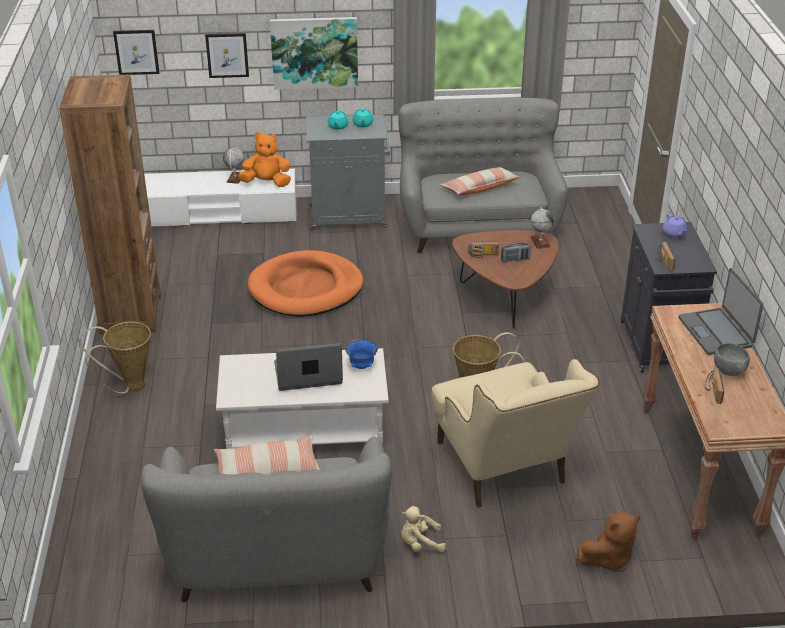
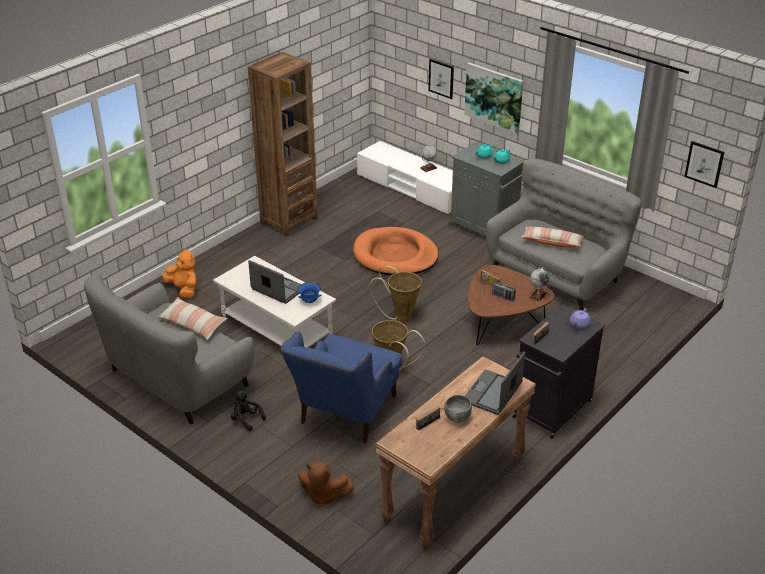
camera: 45 degrees right, 0 degrees up
(129, 386) = (235, 257): basket -> basket (400, 317)
(136, 52) = (391, 56): picture -> picture (704, 164)
(266, 183) = (441, 179): orange plush toy -> orange plush toy (184, 289)
(420, 543) = (246, 419): beige plush toy -> black plush toy
(506, 471) = (344, 416): beige armchair -> blue armchair

